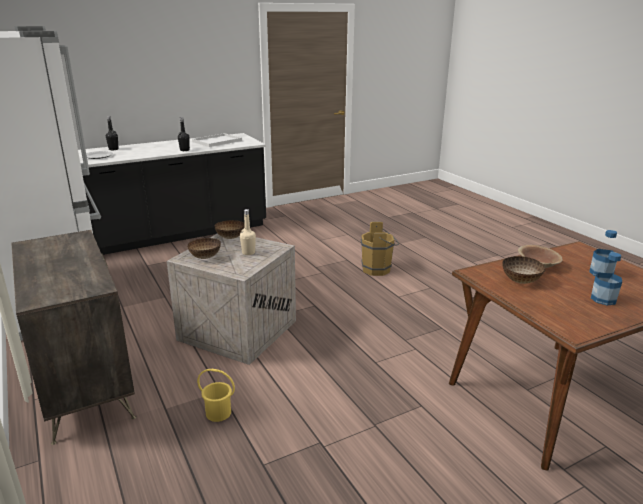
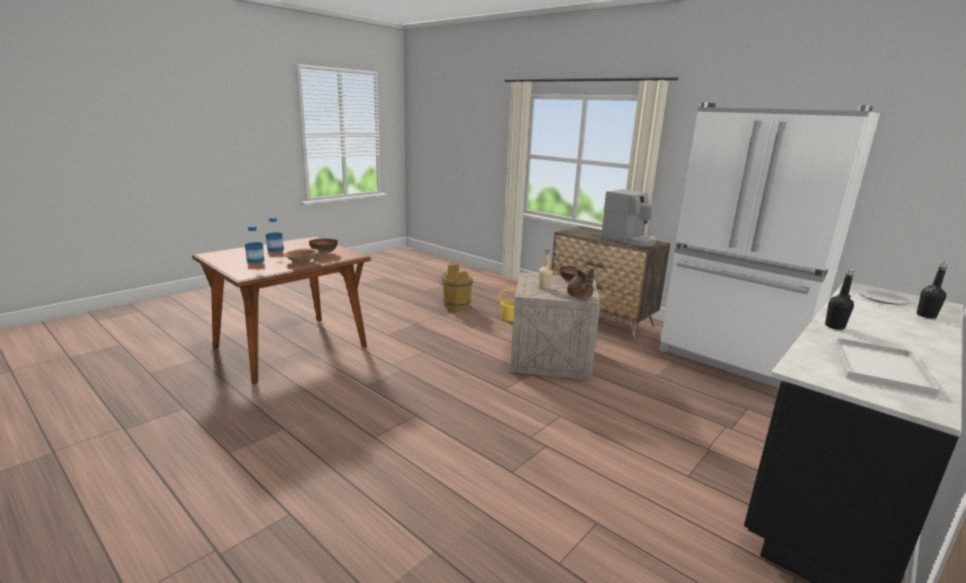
camera: 160 degrees right, 5 degrees down
(53, 253) = (629, 240): none -> coffee machine
(231, 237) = (579, 297): bowl -> brown teapot
(378, 269) = (454, 458): brown bucket -> brown bucket (454, 306)

